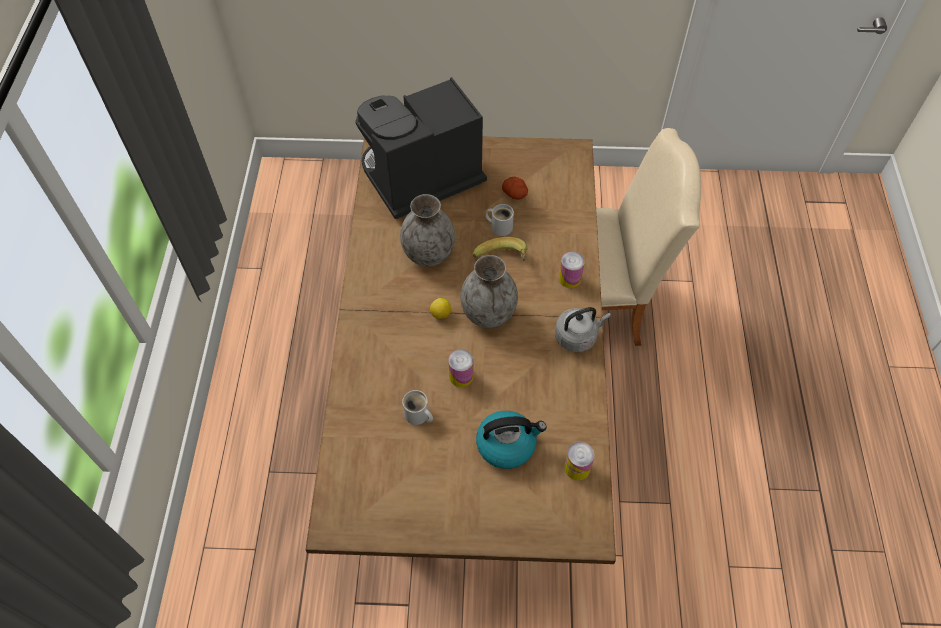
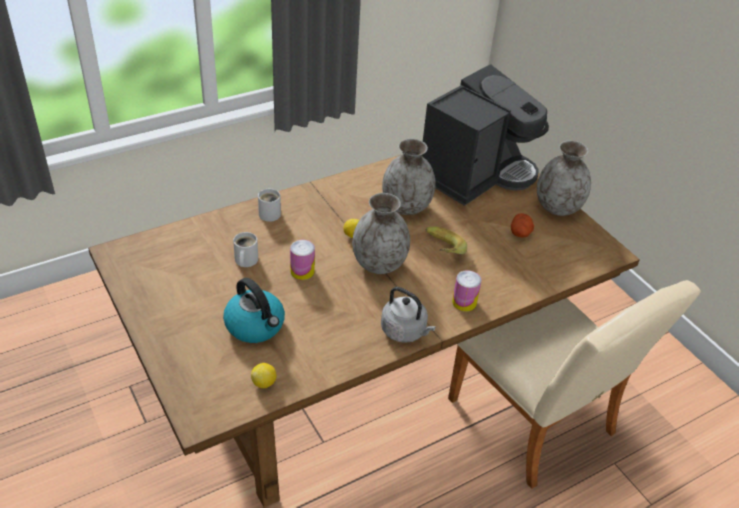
camera: 55 degrees right, 15 degrees down
(420, 179) = (475, 173): coffee machine -> coffee machine turned 105 degrees clockwise
(500, 226) = (476, 236): white mug -> white mug (270, 213)
(501, 151) = (557, 207): none -> grey vase
(577, 468) = (264, 383): can -> lemon

